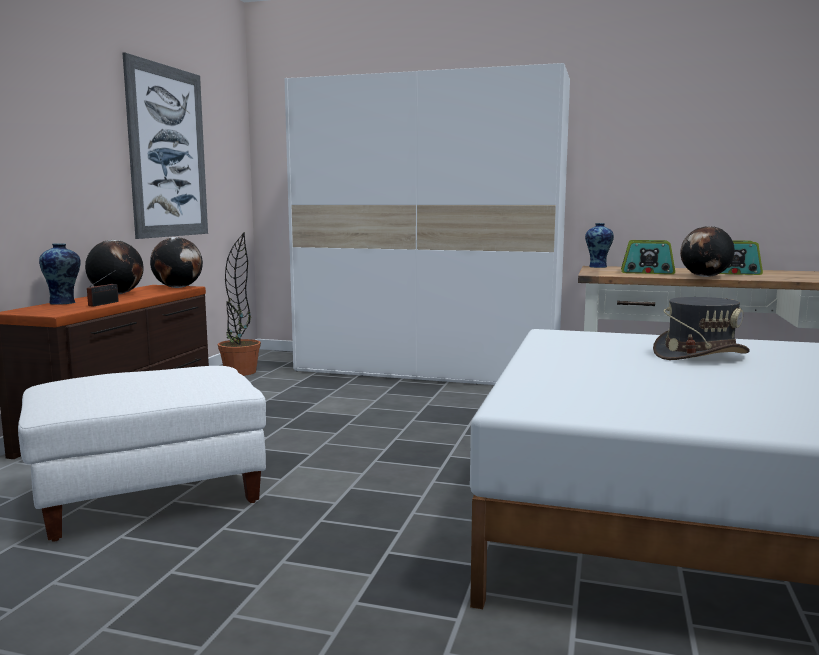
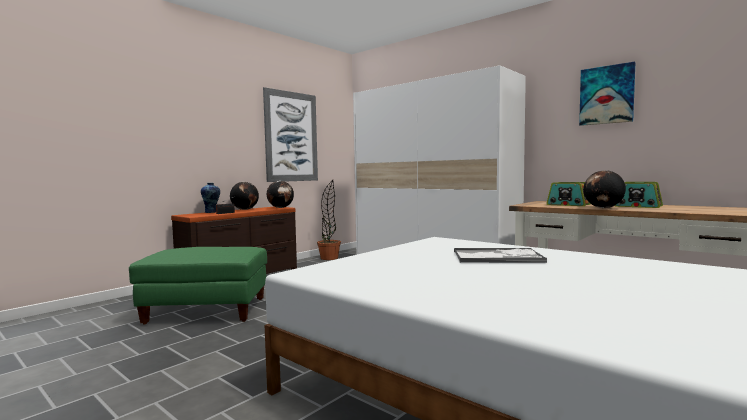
camera: 25 degrees right, 5 degrees down
(150, 494) = (207, 310): white ottoman -> green ottoman
(598, 267) = (544, 201): vase -> none
(681, 119) = (606, 95): none -> picture
(699, 355) = (498, 257): grey hat -> tray

